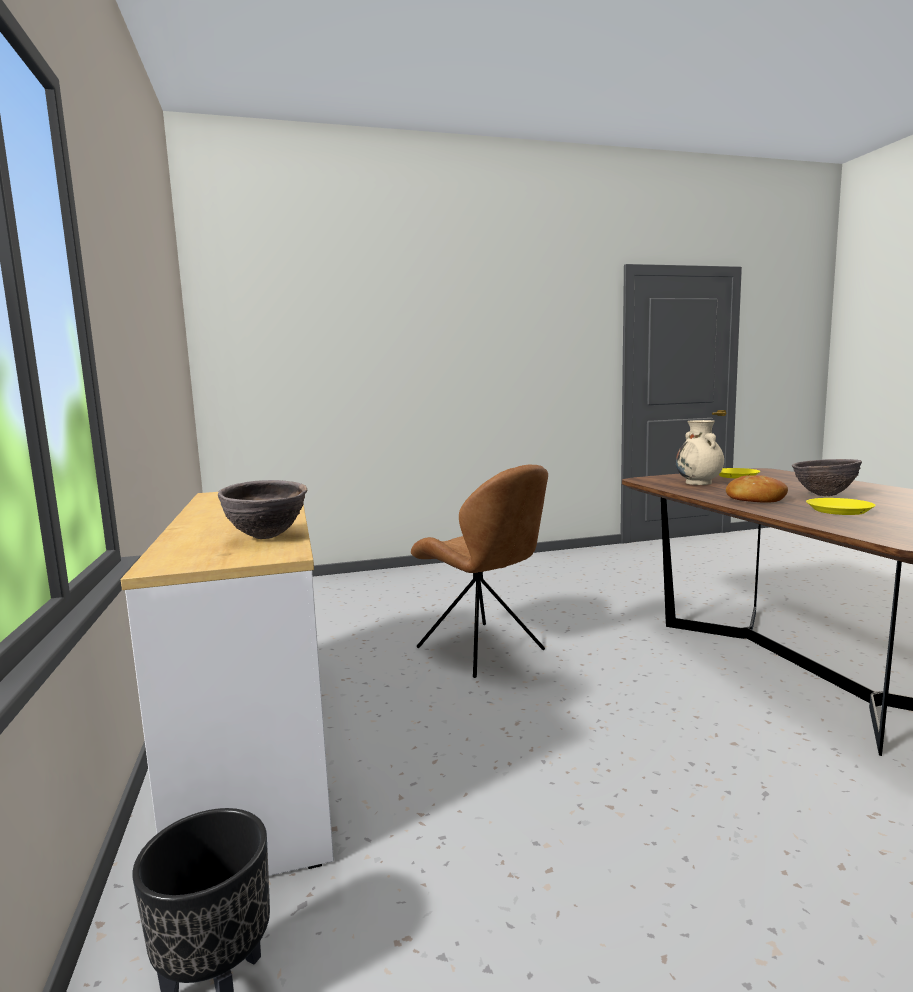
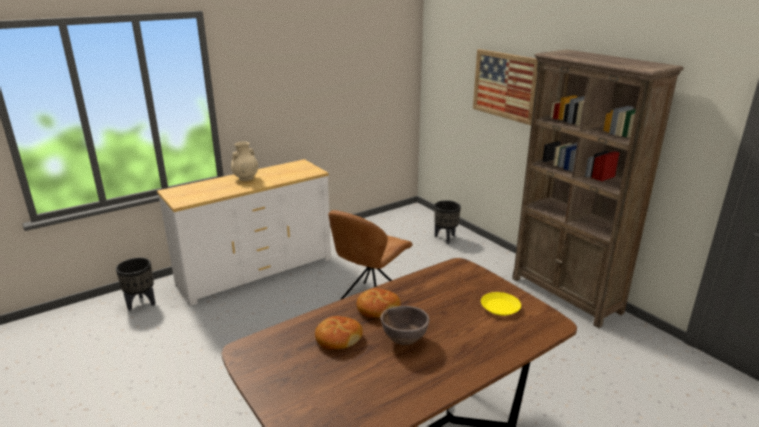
camera: 70 degrees right, 15 degrees up
(266, 537) = (206, 194): brown bowl -> none
(348, 586) = (446, 238): none -> black planter
(372, 354) = (505, 85): none -> picture
(529, 560) = (566, 295): none -> brown bookcase
(699, 483) = (449, 289): beige vase -> beige vase (245, 178)
(839, 511) = (338, 339): yellow plate -> bread

